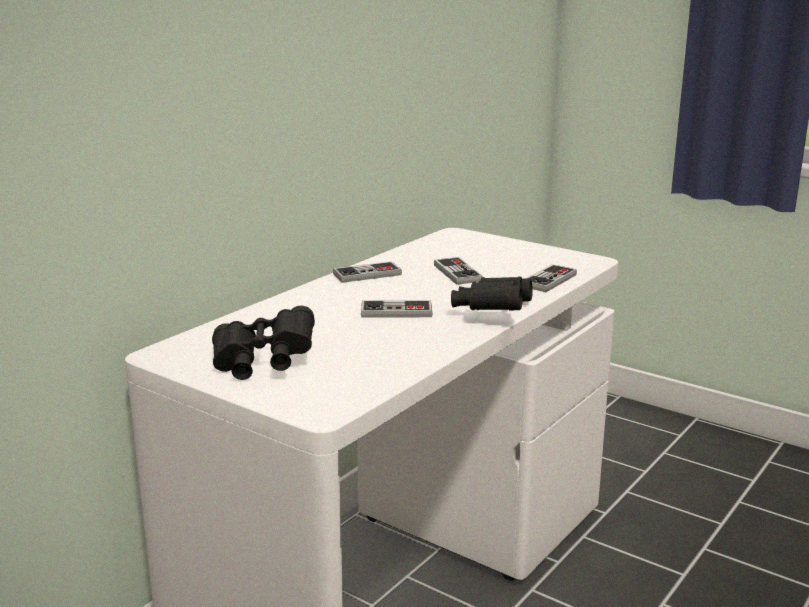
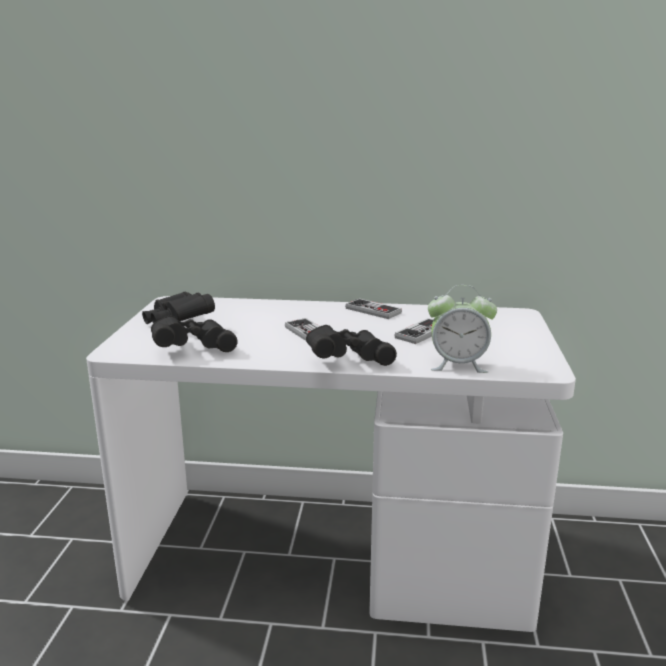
camera: 60 degrees right, 0 degrees up
(370, 370) = (193, 349): none -> black binoculars
(549, 280) = (458, 365): game controller -> alarm clock

